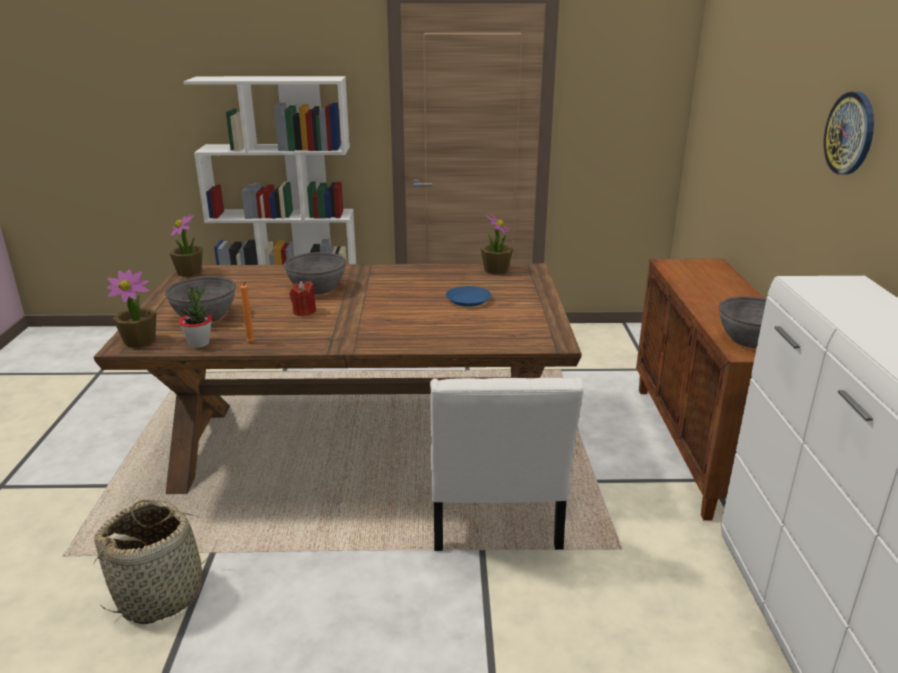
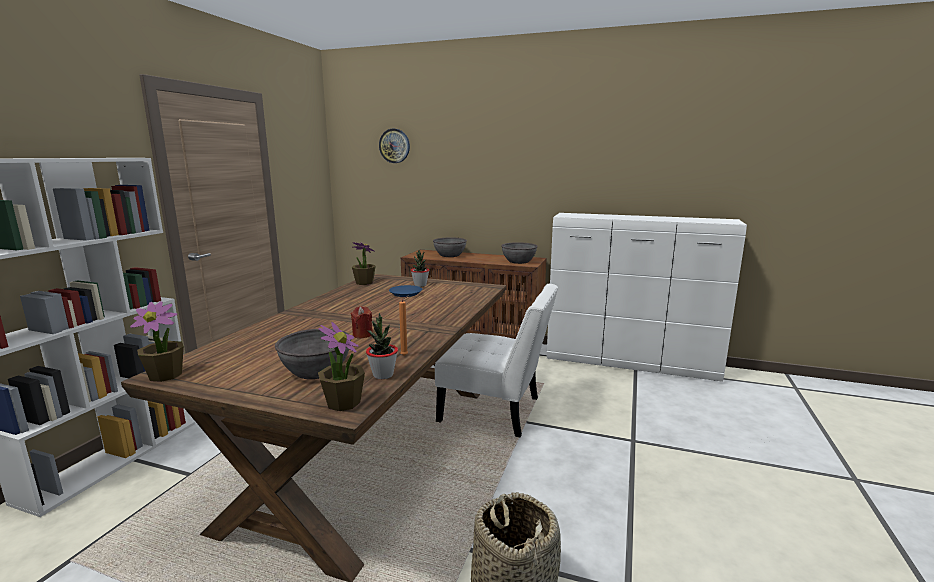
camera: 70 degrees left, 10 degrees down
(317, 288) = (315, 327): grey bowl -> grey bowl (450, 255)
(515, 300) = (420, 285): none -> potted plant
(850, 133) = (520, 158): wall clock -> wall clock (394, 146)

